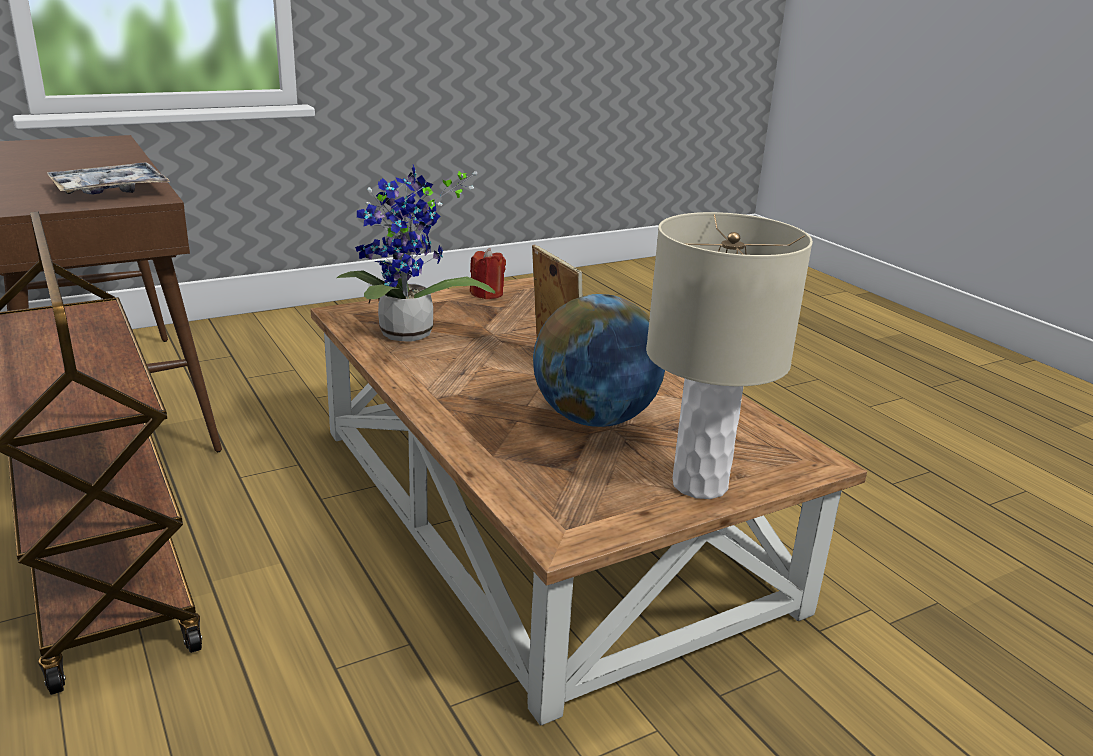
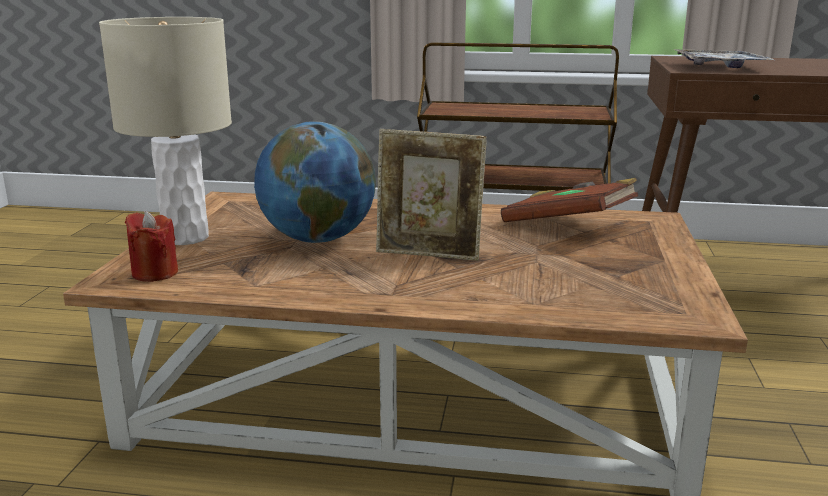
camera: 130 degrees right, 5 degrees down
(406, 336) = (567, 225): potted plant -> brown book
(487, 294) = (673, 281): red candle -> red candle (155, 273)

